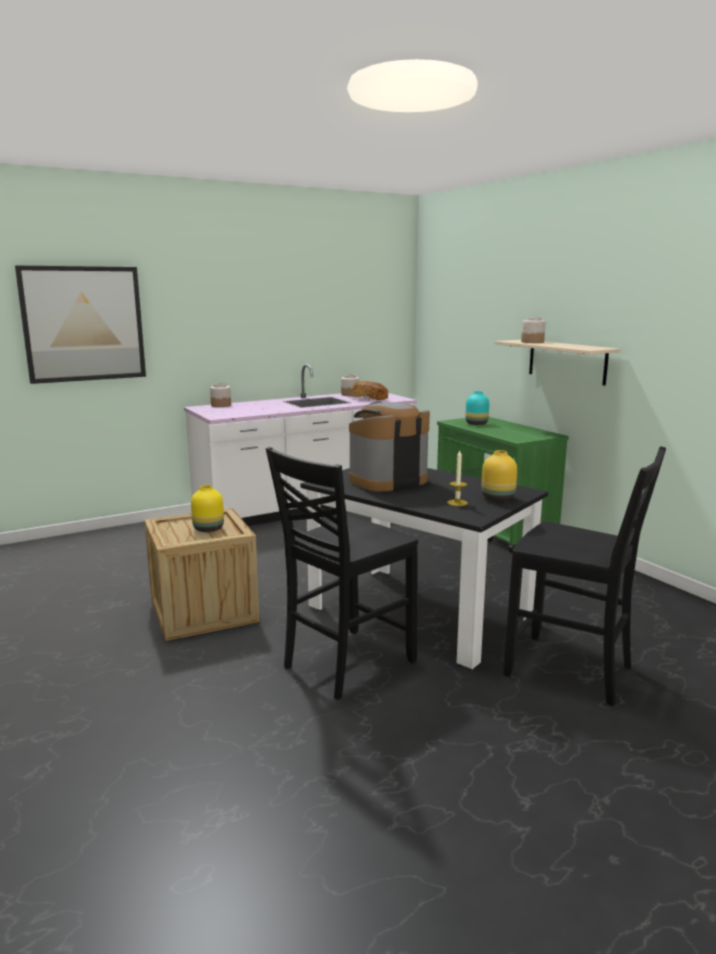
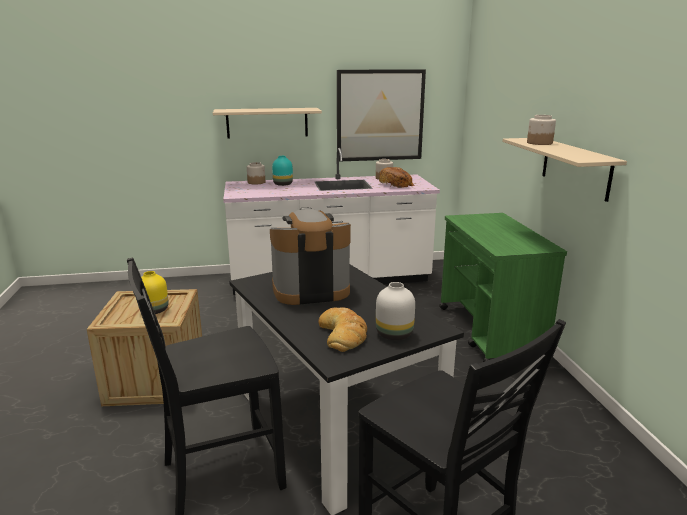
camera: 20 degrees right, 5 degrees up
(83, 324) = (137, 107): picture -> picture (380, 115)
(228, 339) = (267, 123): none -> beige shelf
(457, 503) = (343, 334): candle -> bread
(477, 424) = (482, 223): turquoise vase -> turquoise vase (283, 184)
(497, 498) = (394, 334): yellow vase -> white vase

